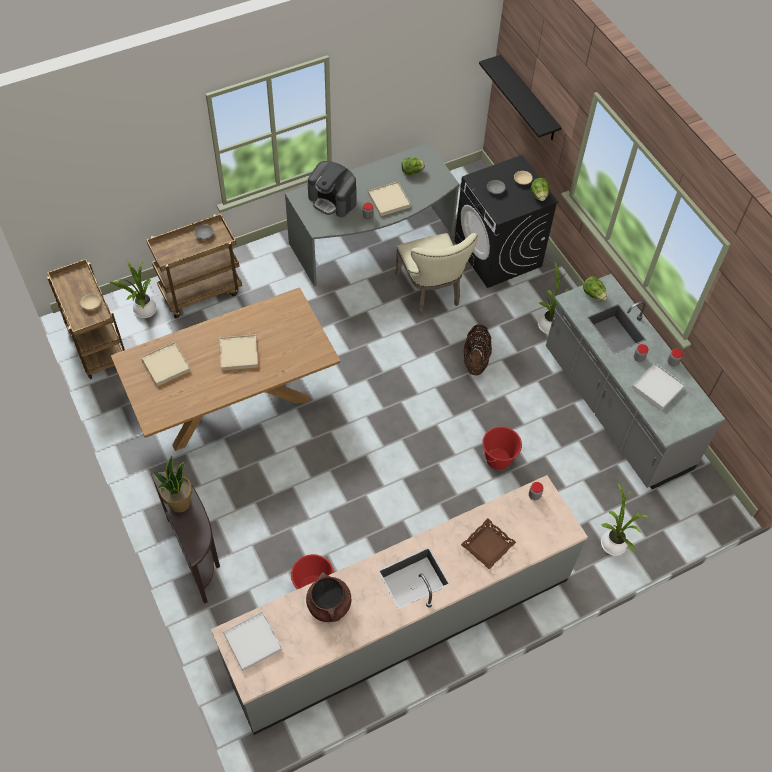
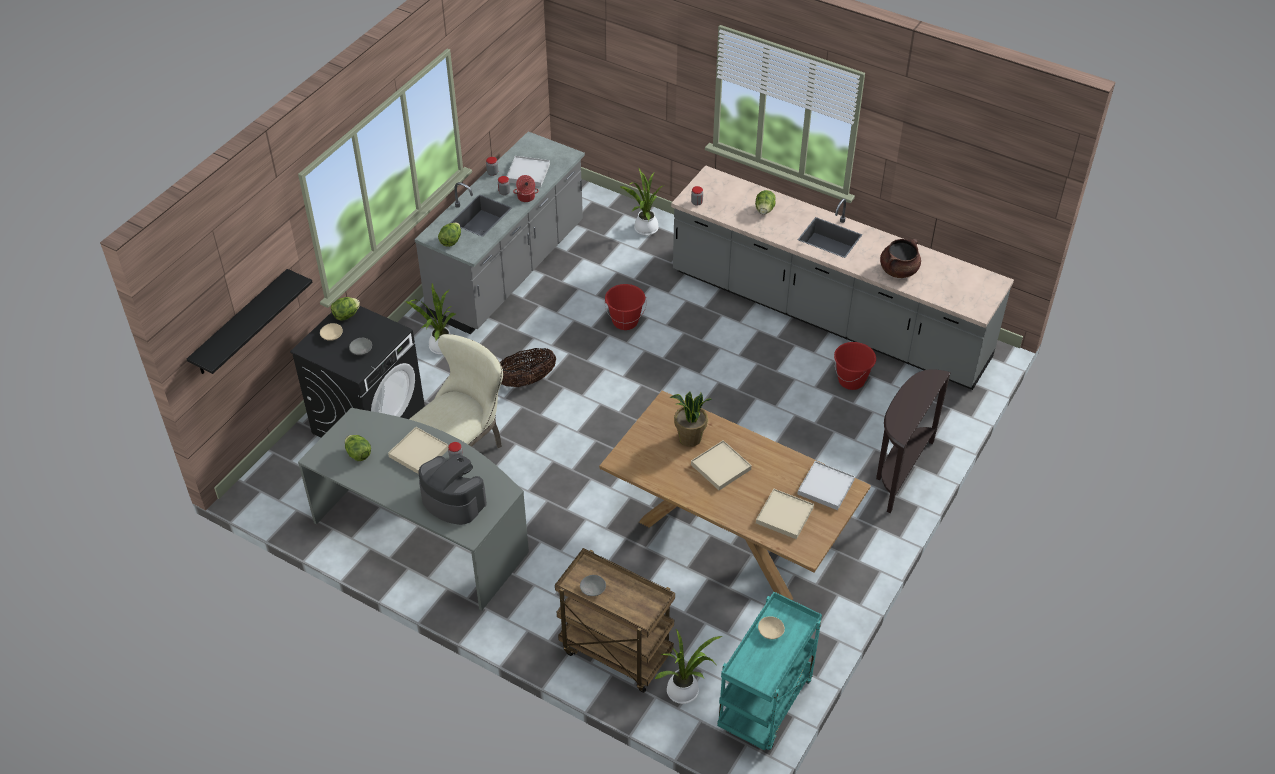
camera: 120 degrees left, 10 degrees down
(96, 345) = (765, 706): brown cart -> turquoise cart
(179, 502) = (909, 410): potted plant -> potted plant (690, 438)
(252, 642) = (969, 296): white tray -> white tray (826, 487)
(333, 200) = (453, 501): coffee machine -> coffee machine turned 60 degrees counterclockwise
(488, 546) = (764, 210): brown tray -> lettuce
(622, 370) = (526, 197): none -> cooking pot

